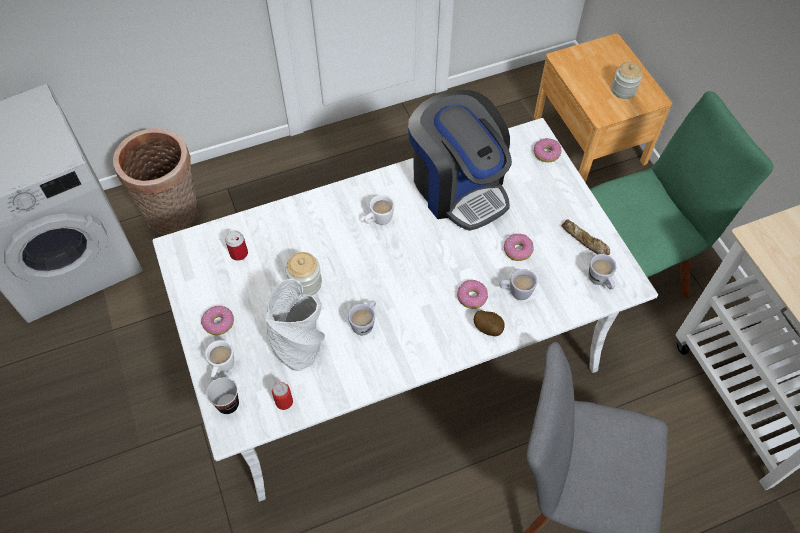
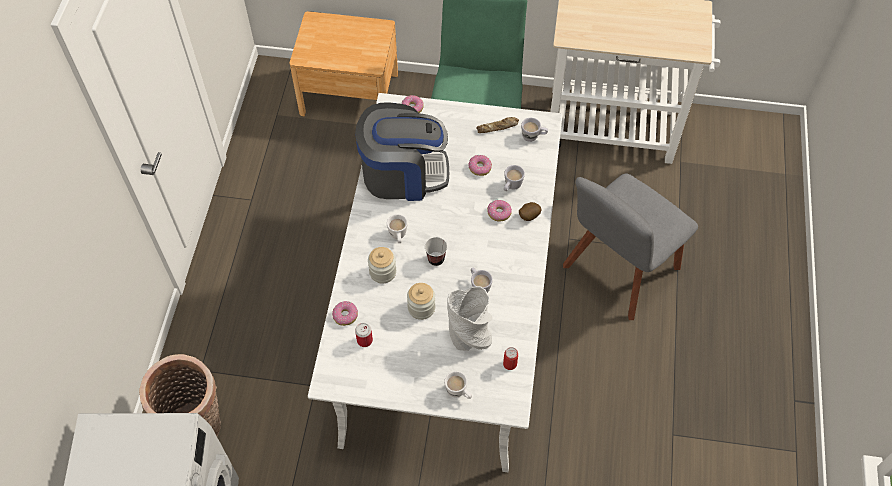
camera: 60 degrees left, 0 degrees up
(219, 323) = (418, 379): donut -> donut (345, 315)
(228, 404) = (490, 400): cup -> cup (436, 259)
(623, 90) = (360, 40): jar -> jar (382, 272)

